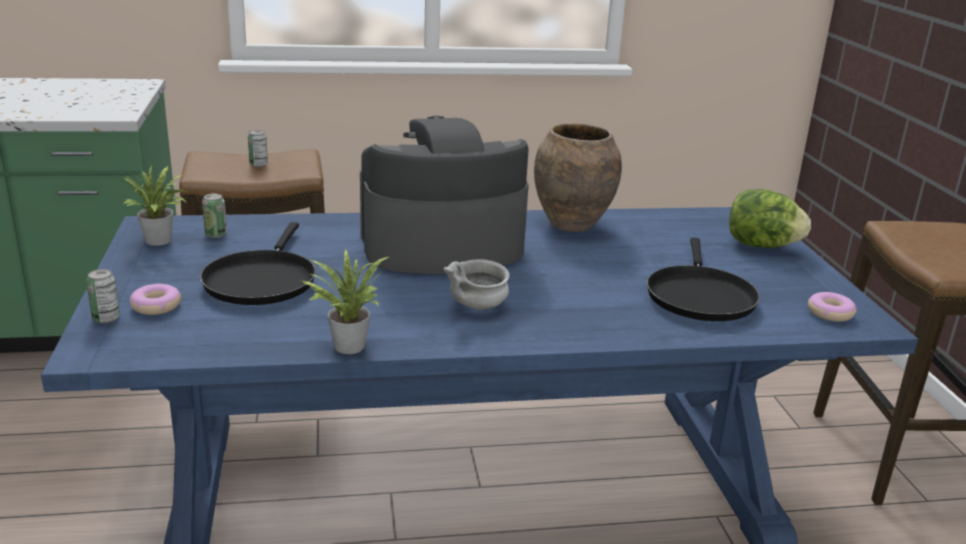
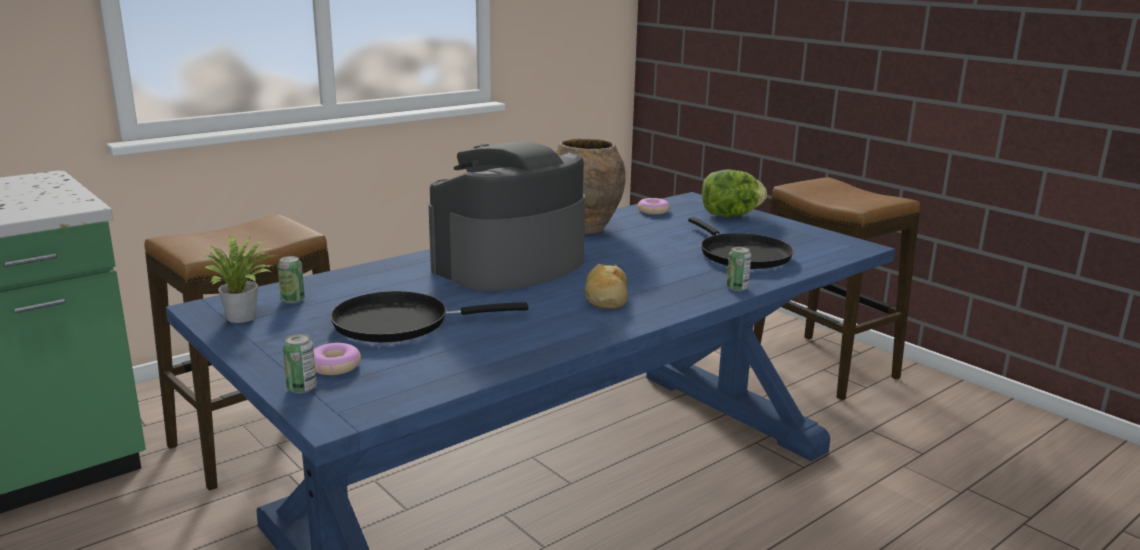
camera: 30 degrees left, 5 degrees down
(258, 165) = (242, 236): can -> can (737, 288)
(262, 280) = (400, 323): black frying pan -> black frying pan turned 105 degrees clockwise
(346, 344) = (551, 348): potted plant -> none
(477, 306) = (606, 298): grey bowl -> bread
(830, 313) = (830, 246): donut -> donut (653, 211)

